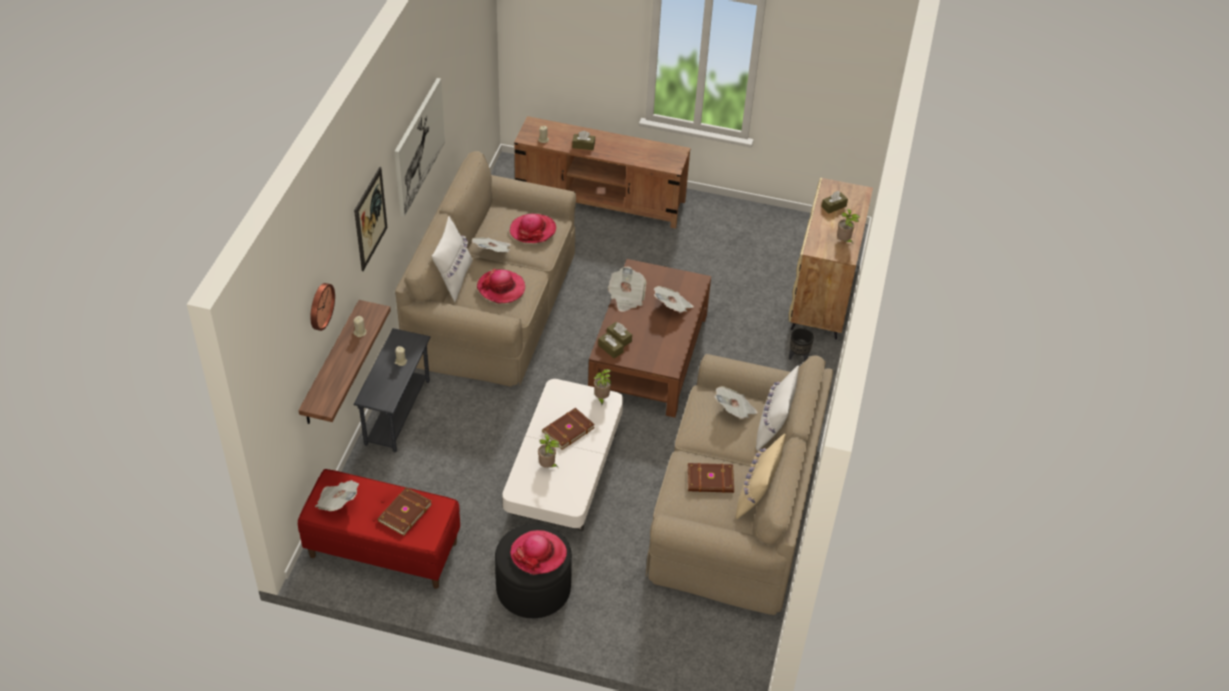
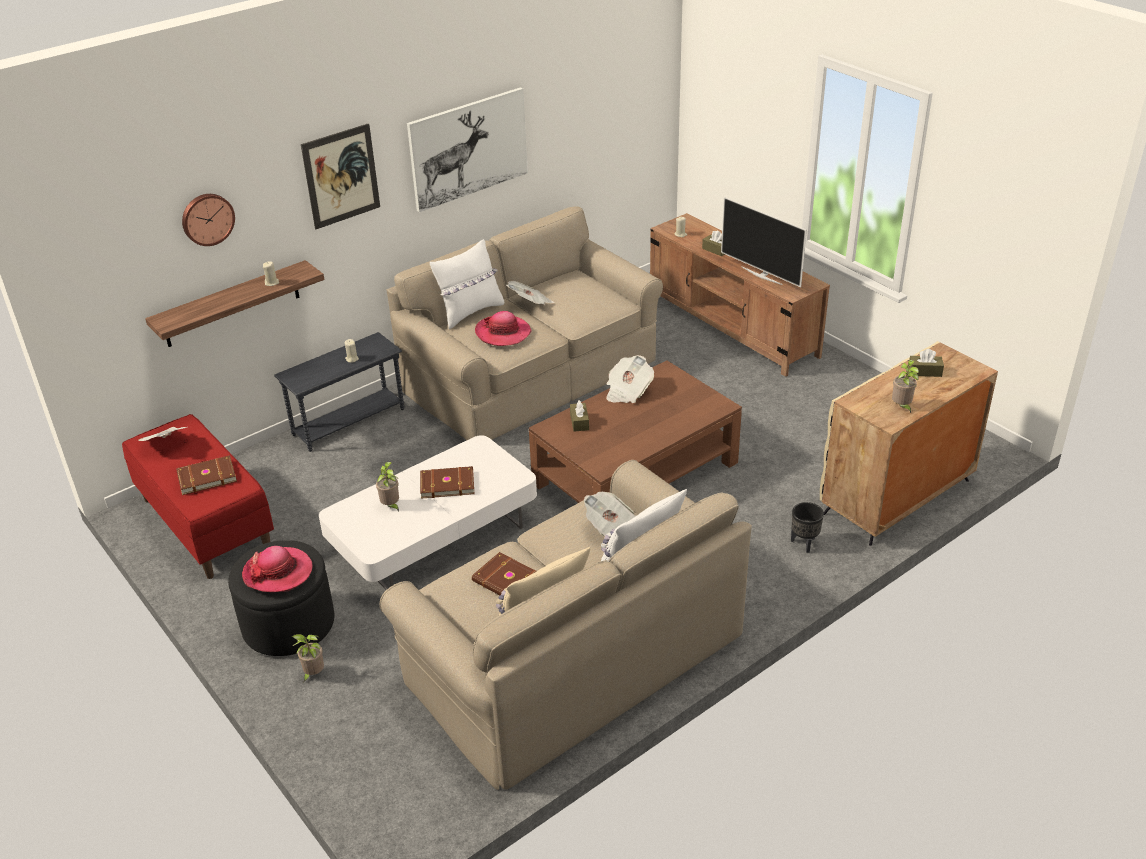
camera: 40 degrees right, 10 degrees down
(533, 230) = (588, 299): hat -> none
(601, 398) = (511, 472): potted plant -> potted plant (313, 674)
(610, 349) = (560, 427): brown tissue box -> none
(638, 157) = (762, 275): none -> television
(672, 307) = (667, 417): newspaper -> none

